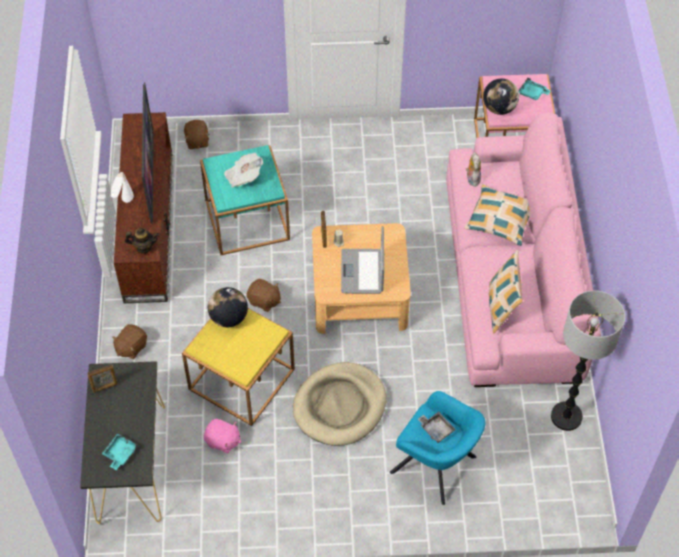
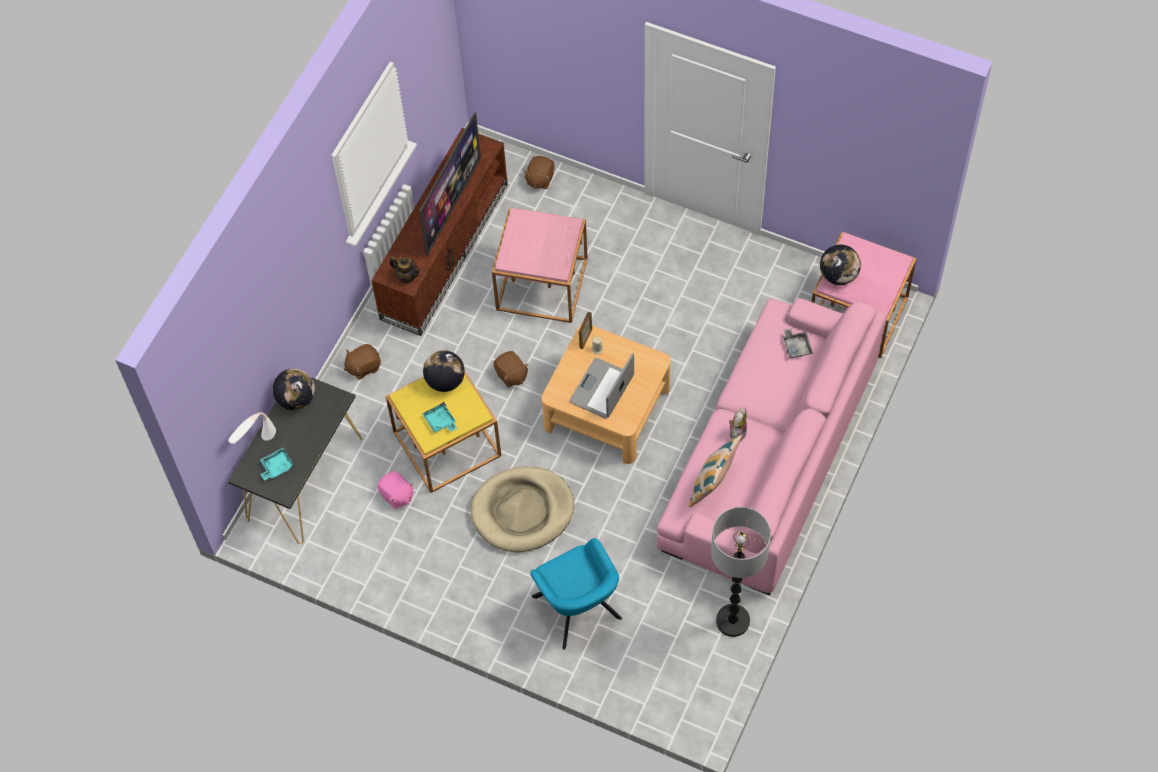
camera: 30 degrees right, 5 degrees up
(105, 387) = (296, 399): picture frame -> globe
(125, 210) = (409, 231): white table lamp -> white table lamp (257, 449)
(243, 176) = (539, 243): newspaper -> none
(247, 220) = (542, 284): turquoise side table -> pink side table
(436, 429) = (578, 574): grey tray -> grey tray (796, 346)
(472, 179) = (768, 339): plush toy -> plush toy (737, 432)
(500, 219) = (769, 394): pillow -> none
(532, 93) = (884, 273): turquoise tray -> turquoise tray (440, 421)

